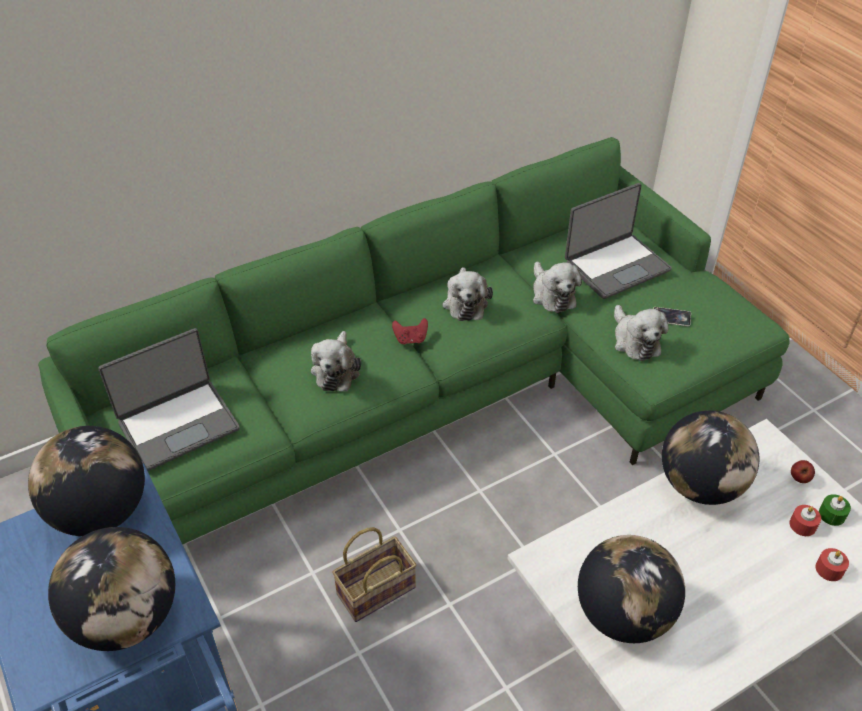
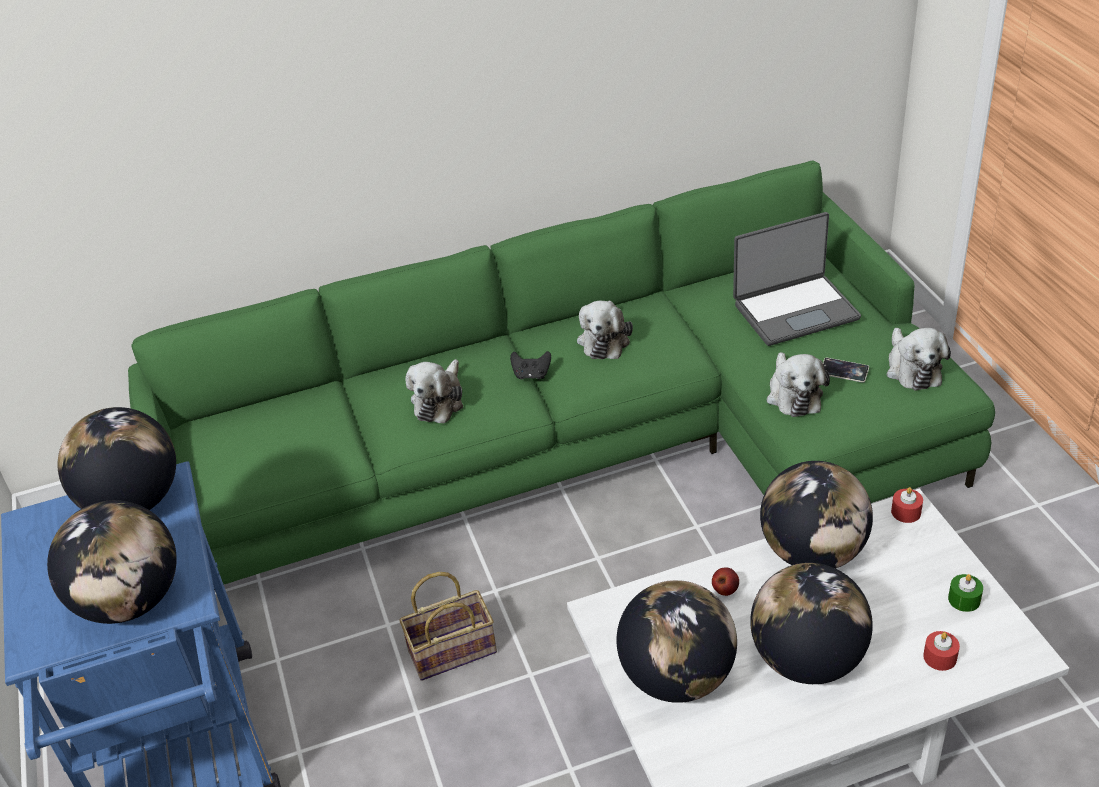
camera: 15 degrees right, 5 degrees down
(178, 424) = (257, 442): laptop -> none
(410, 339) = (531, 375): red game controller -> black game controller
(552, 294) = (710, 338): plush toy -> plush toy (912, 368)
(725, 584) = (807, 660): none -> globe
(799, 478) = (937, 556): apple -> apple (725, 590)
(802, 525) = (923, 607): red candle -> red candle (906, 512)

